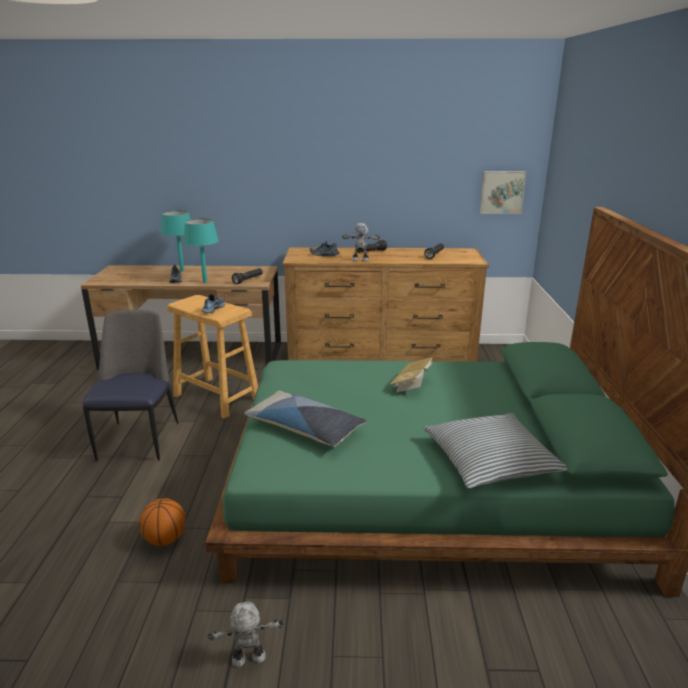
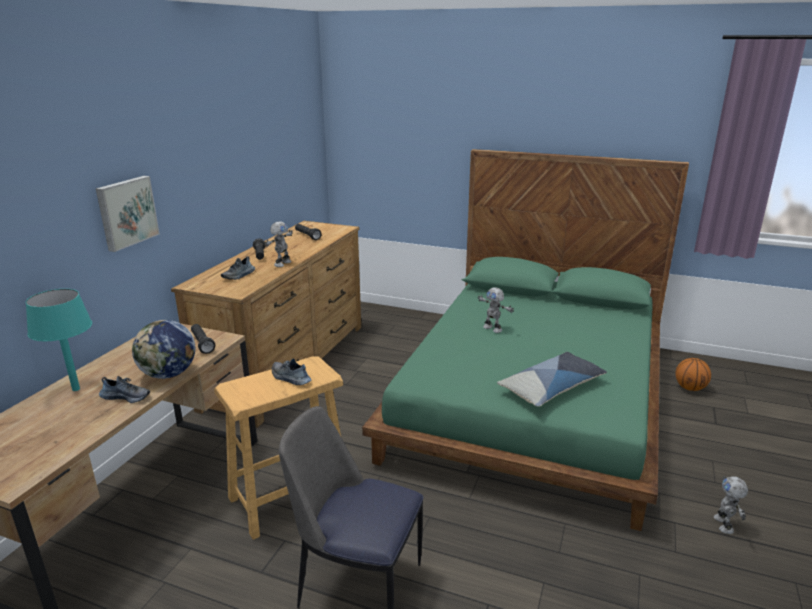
camera: 70 degrees left, 0 degrees up
(165, 539) = (576, 566): basketball -> basketball (690, 388)
(205, 282) = (169, 374): turquoise table lamp -> globe
(412, 385) = (493, 328): book -> toy robot
(490, 461) = (614, 328): pillow -> none
(501, 192) = (307, 160): picture -> picture (126, 212)

